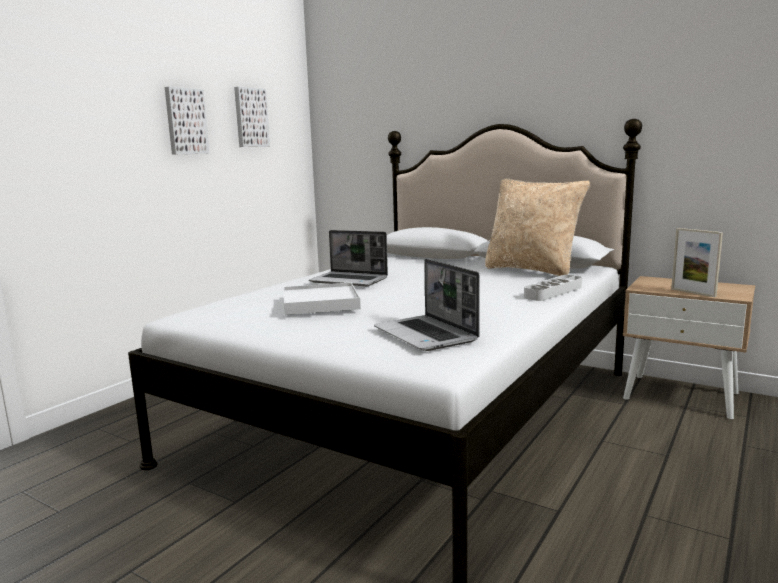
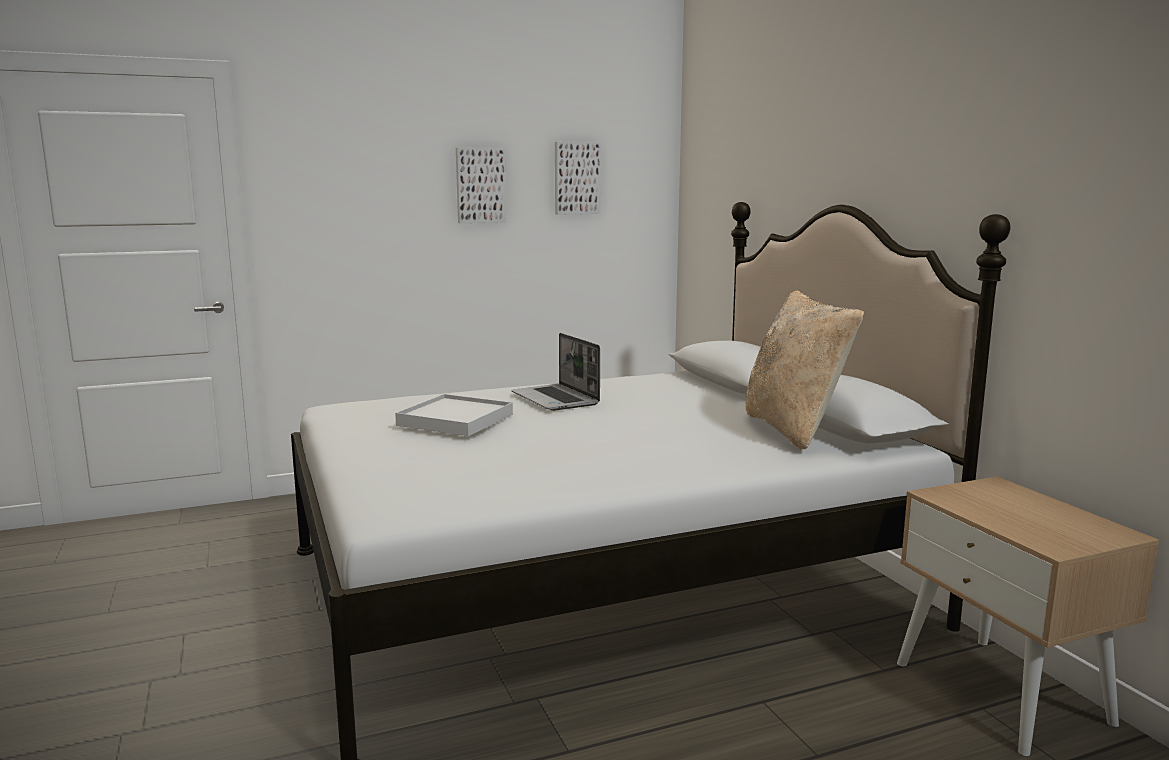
camera: 35 degrees right, 0 degrees up
(426, 335) = (454, 482): laptop -> none
(553, 292) = (732, 468): grey tray -> none
(693, 293) = (998, 522): picture frame -> none

